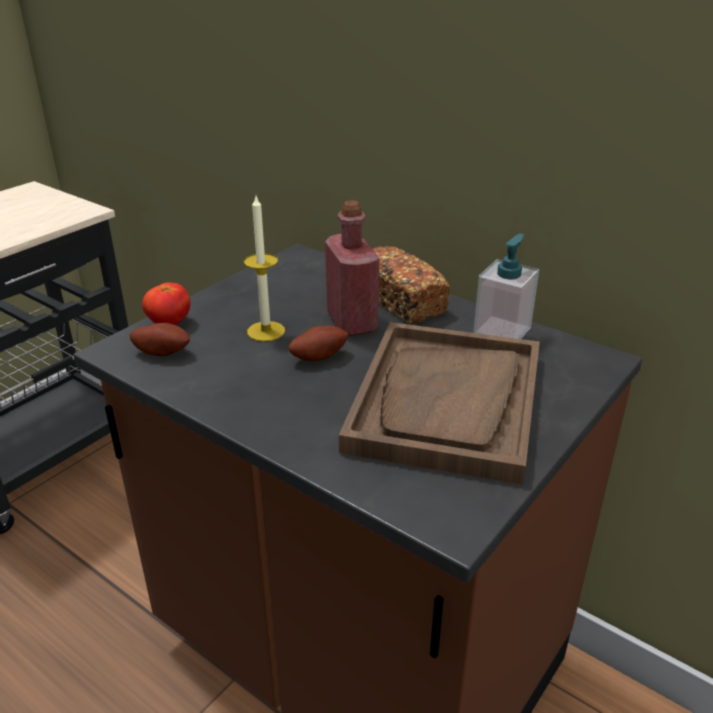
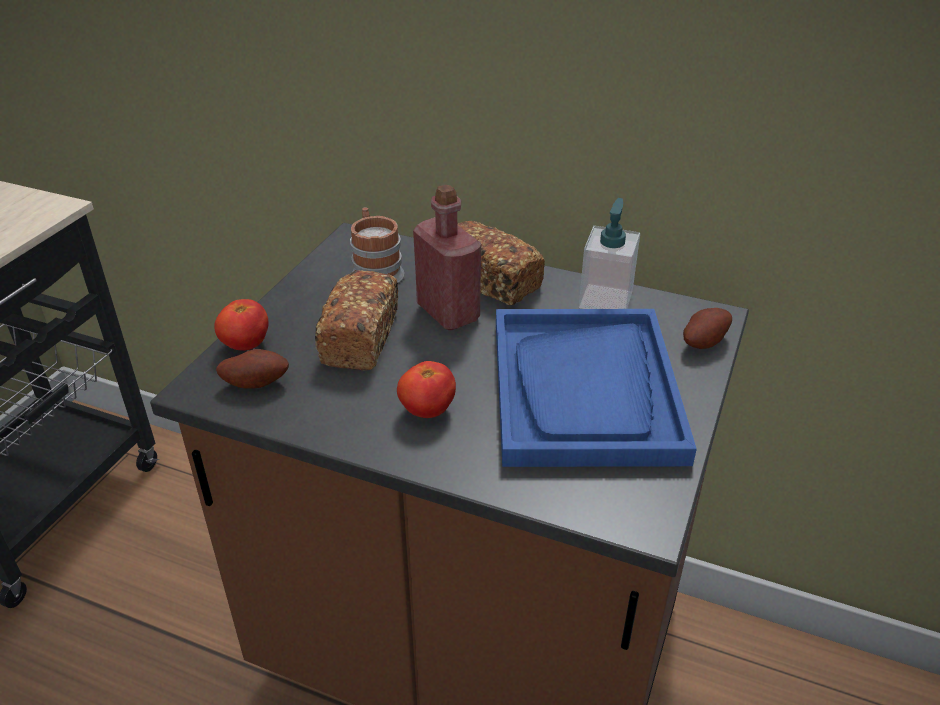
camera: 15 degrees left, 5 degrees up
(266, 331) = (360, 338): candle -> bread
(294, 396) = (427, 410): none -> tomato
(305, 282) = (375, 271): none -> mug
(318, 356) = (431, 359): potato -> potato (703, 341)
(447, 402) = (585, 389): brown tray -> blue tray

